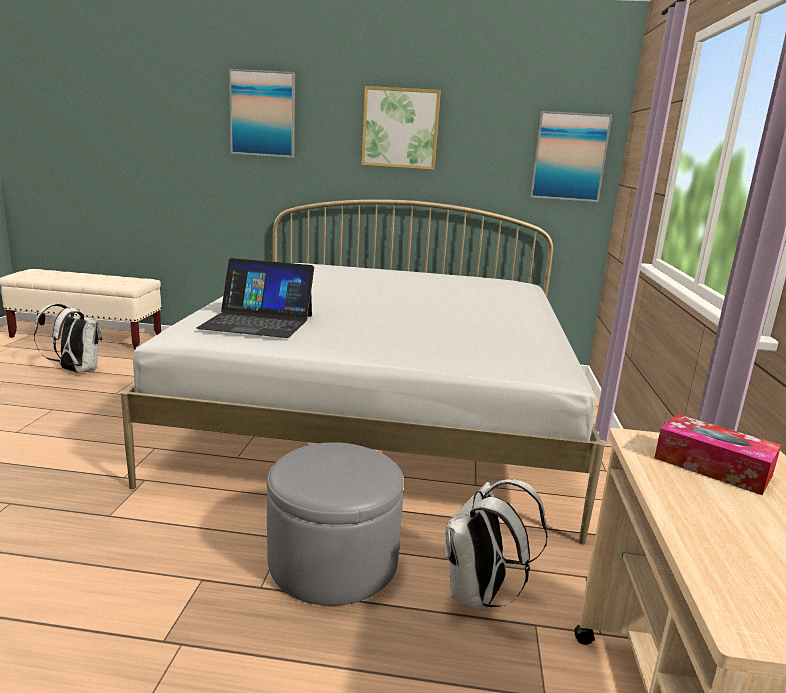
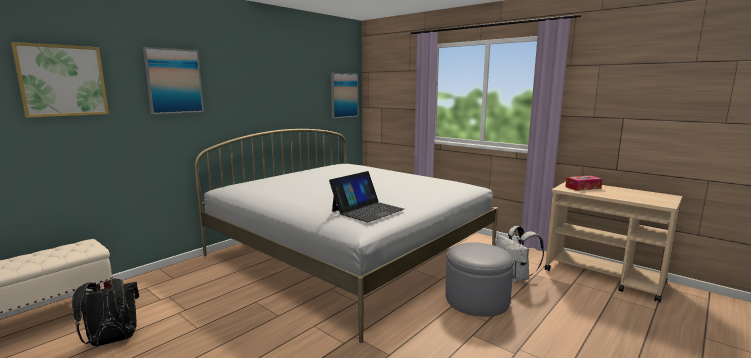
camera: 55 degrees left, 5 degrees down
(76, 371) = (112, 341): white backpack -> black backpack
(400, 128) = (267, 86): picture -> picture (63, 80)

